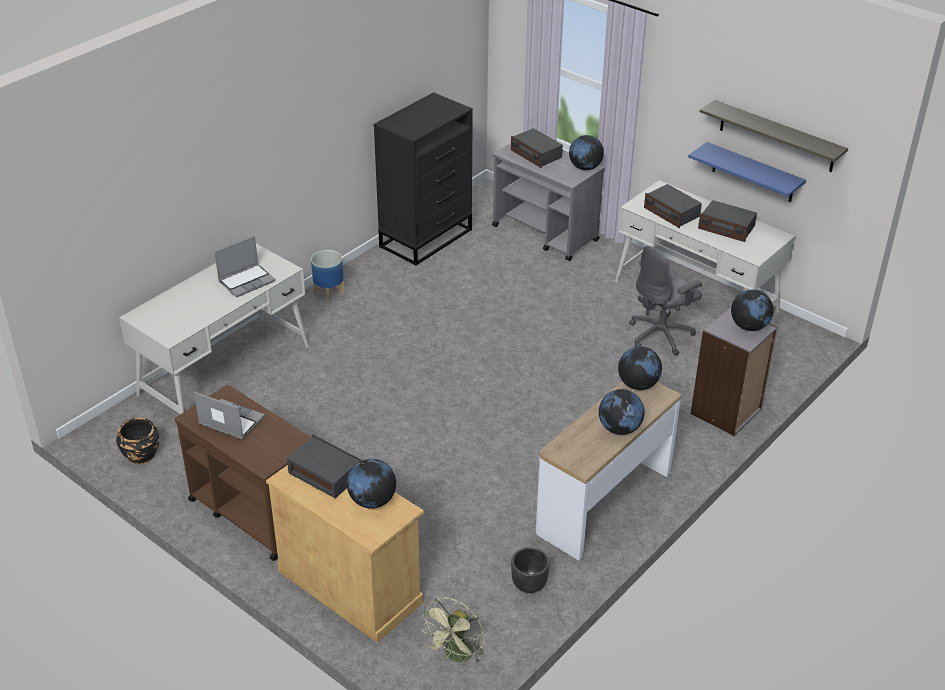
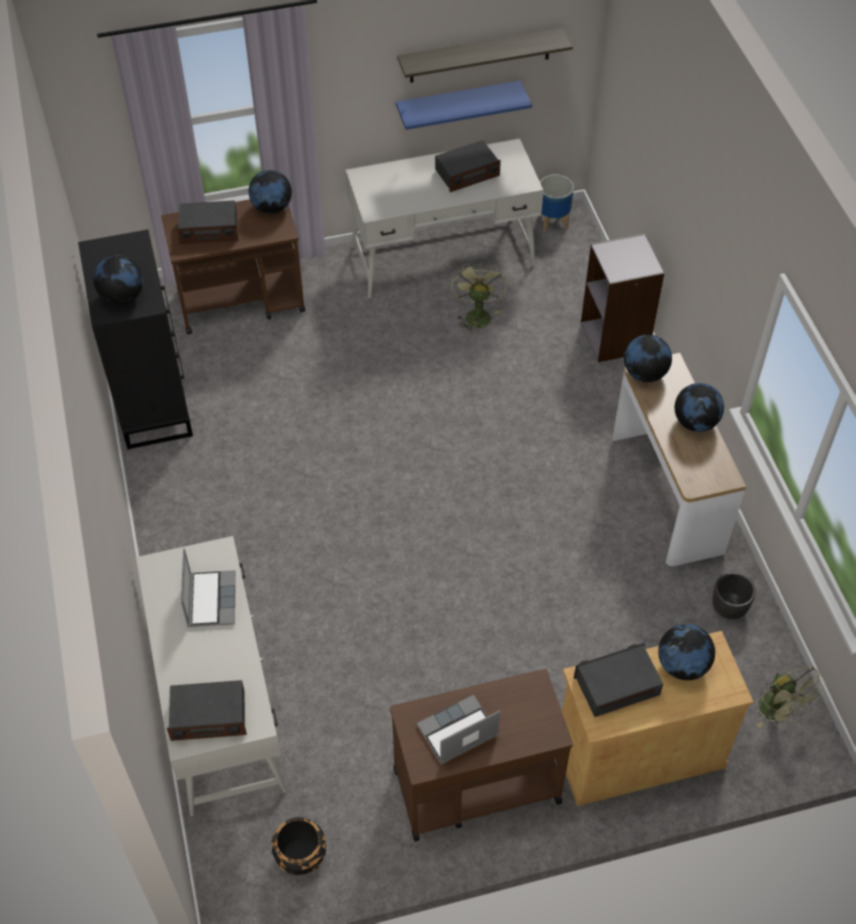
camera: 55 degrees left, 15 degrees up
(329, 294) = (170, 539): planter -> planter (553, 222)
(545, 234) = (242, 302): grey cart -> brown cart
(661, 335) = (477, 314): grey office chair -> green fan
(671, 212) = (408, 194): radio -> radio (209, 716)
(749, 326) = (629, 250): globe -> globe (122, 296)

